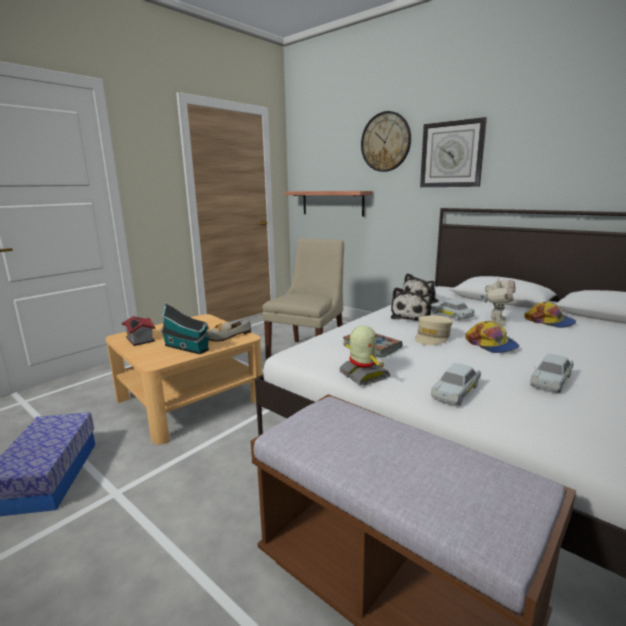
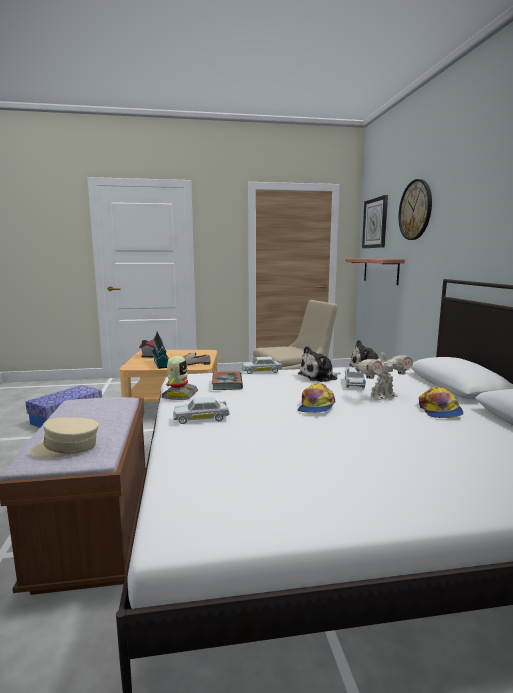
camera: 40 degrees right, 5 degrees down
(432, 337) = (284, 390): beige cap -> beige cap (66, 448)
(452, 154) = (458, 221): wall clock -> wall clock (375, 223)
(550, 380) = (283, 436): white toy car -> white toy car (261, 371)

